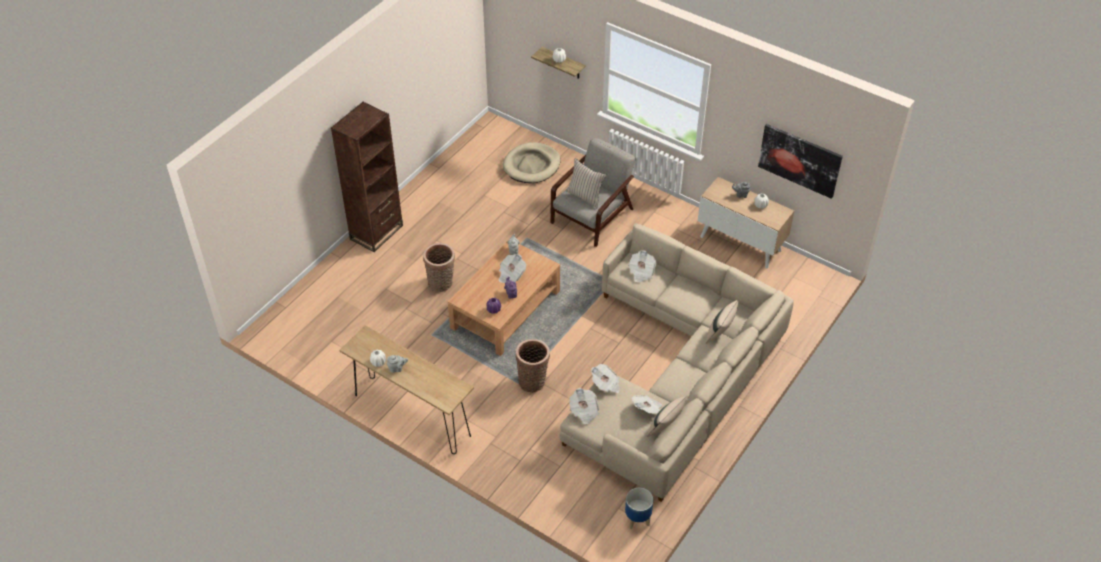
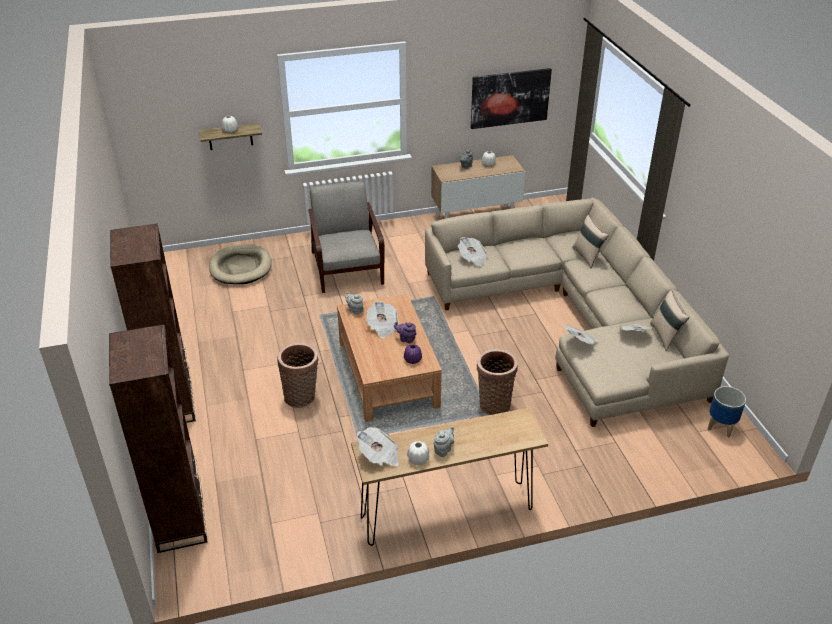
camera: 50 degrees left, 10 degrees down
(298, 302) = (180, 520): none -> brown bookcase
(584, 411) = (600, 371): newspaper -> newspaper (379, 456)
(585, 196) = (346, 241): beige pillow -> none

